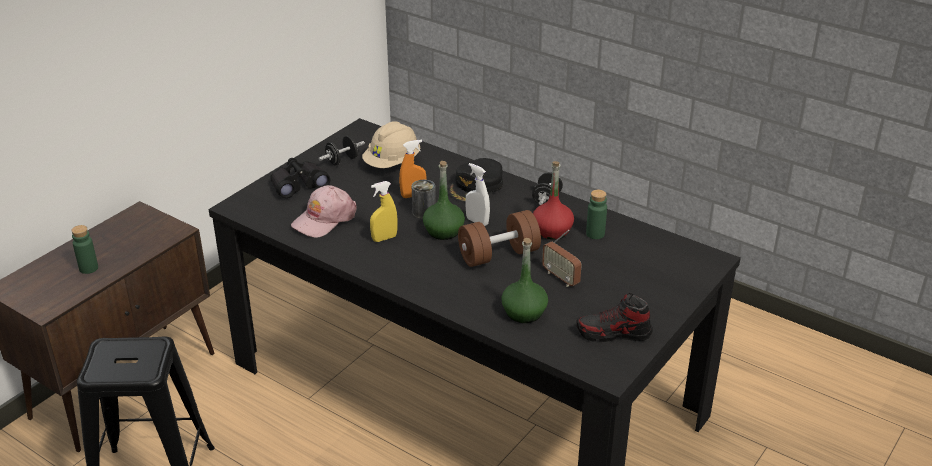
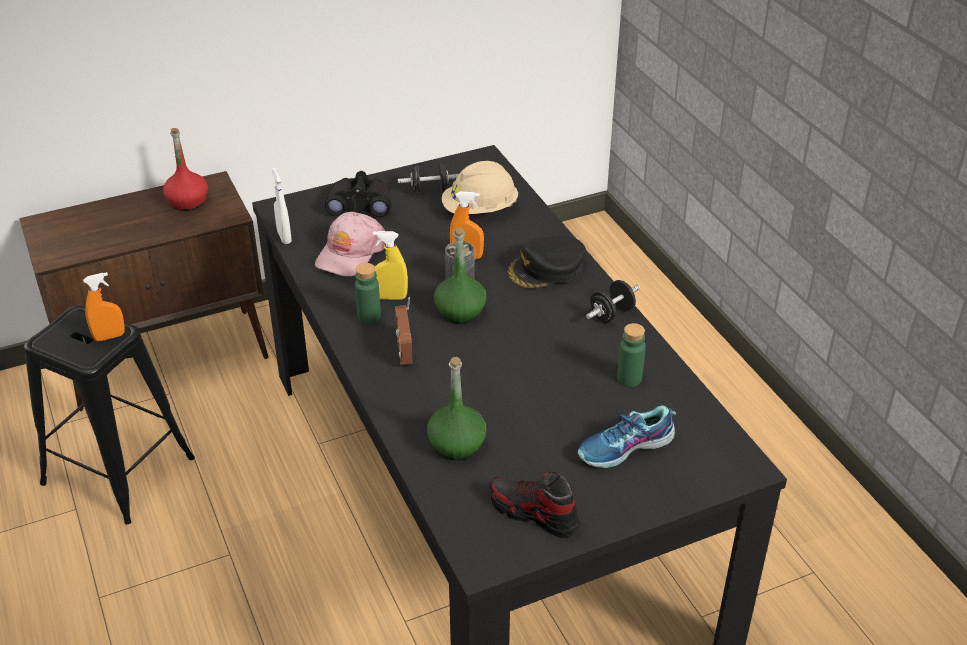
camera: 30 degrees right, 5 degrees up
(88, 268) = (122, 228): green bottle -> green bottle (369, 316)
(151, 351) = (109, 337): none -> orange spray bottle
(324, 219) = (350, 253): pink cap -> pink cap turned 45 degrees counterclockwise
(477, 221) = (507, 313): white spray bottle -> white spray bottle (284, 237)
(499, 255) = (494, 363): brown dumbbell -> none
(552, 231) = (581, 355): red bottle -> red bottle (188, 202)
(561, 278) = (537, 418): radio -> radio (405, 351)
(632, 275) = (626, 448): none -> shoe

